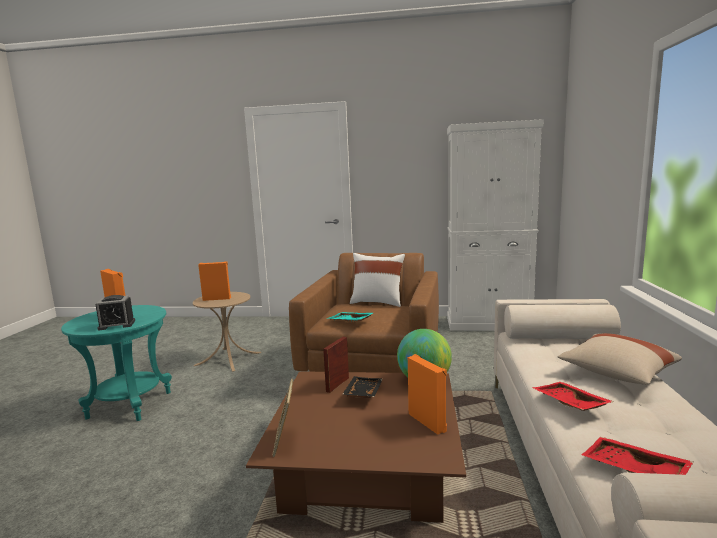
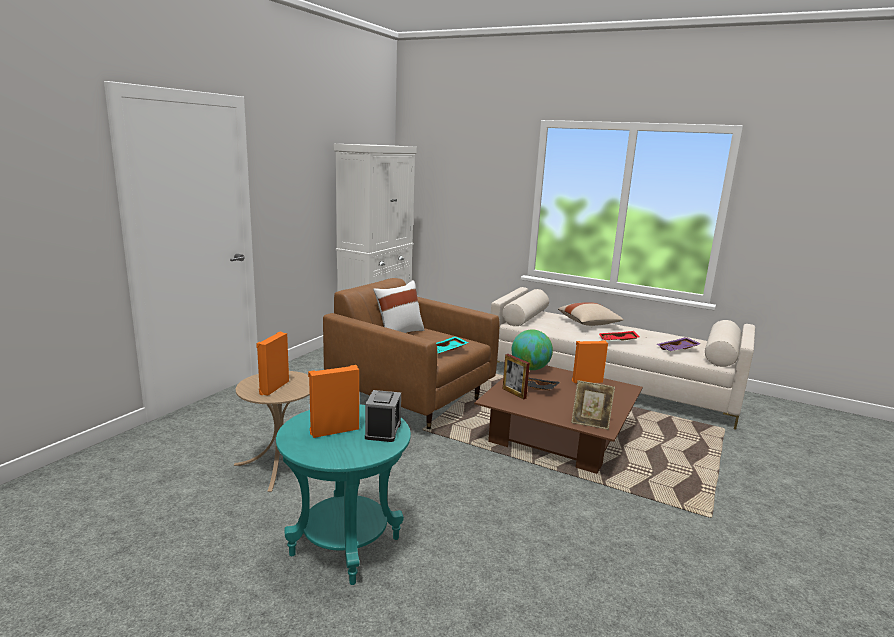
camera: 70 degrees left, 5 degrees up
(633, 471) = (678, 349): red tray -> purple tray

